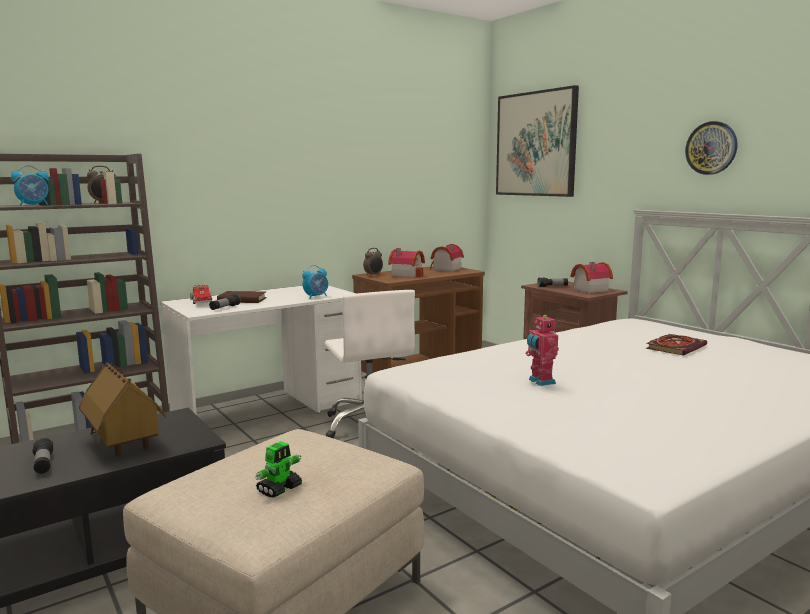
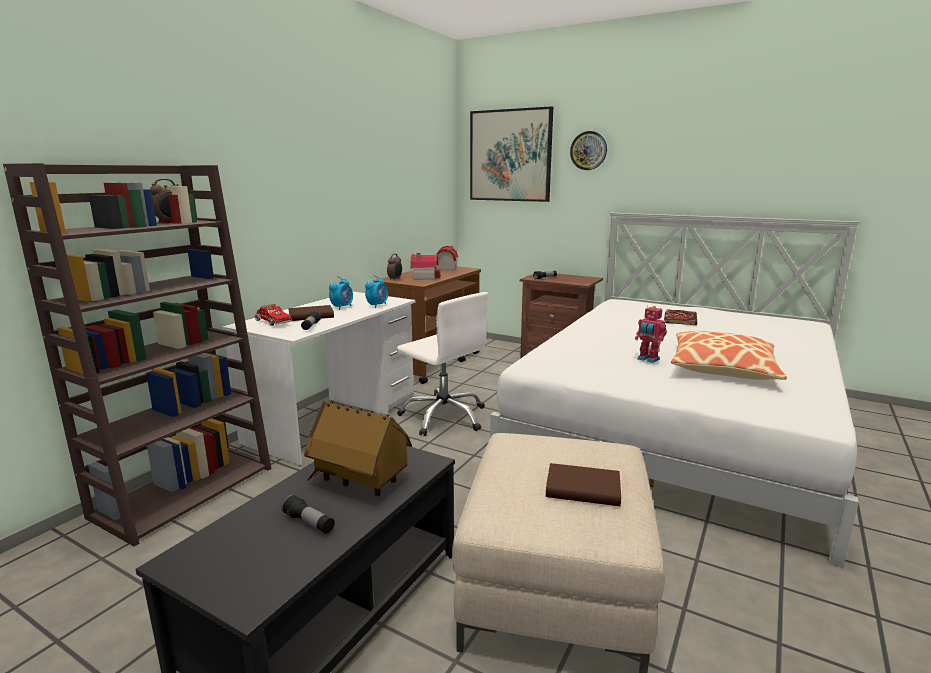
camera: 25 degrees left, 5 degrees up
(34, 205) = (107, 229): alarm clock -> alarm clock (342, 307)
(280, 489) = (582, 489): toy robot -> brown book
(588, 290) = (576, 279): toy house -> none
(625, 404) = (723, 368): none -> pillow
(711, 148) = (674, 164): wall clock -> wall clock (588, 150)

